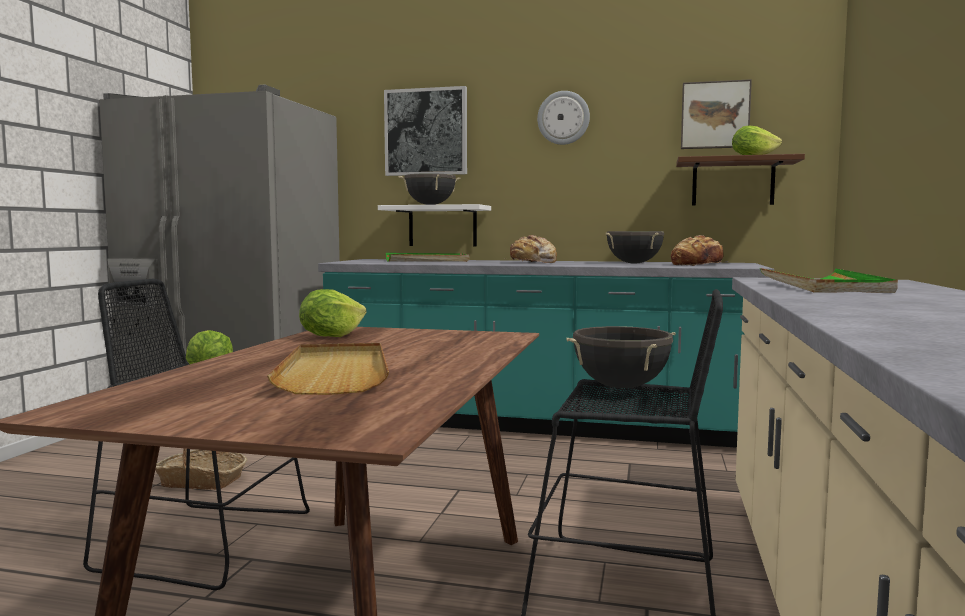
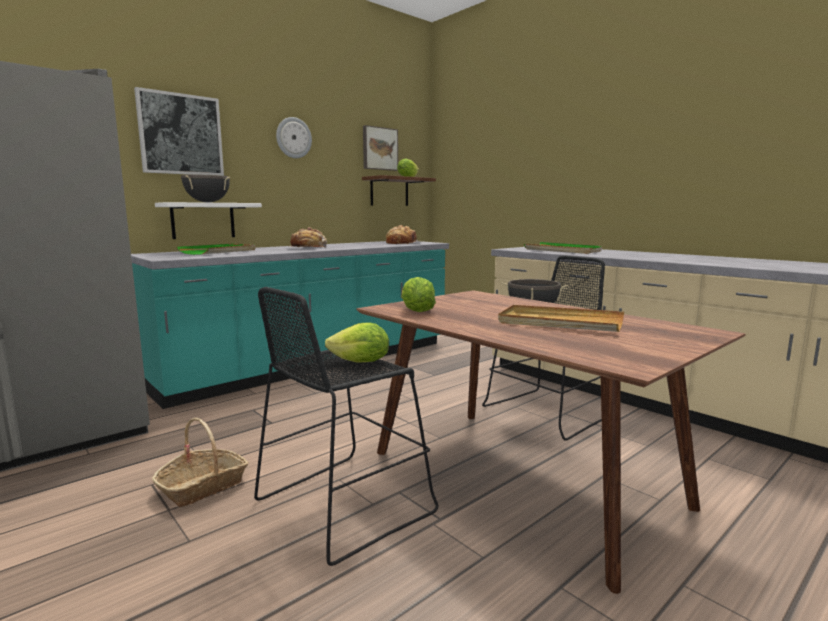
camera: 55 degrees left, 5 degrees up
(634, 263) = (364, 244): black cooking pot -> none

